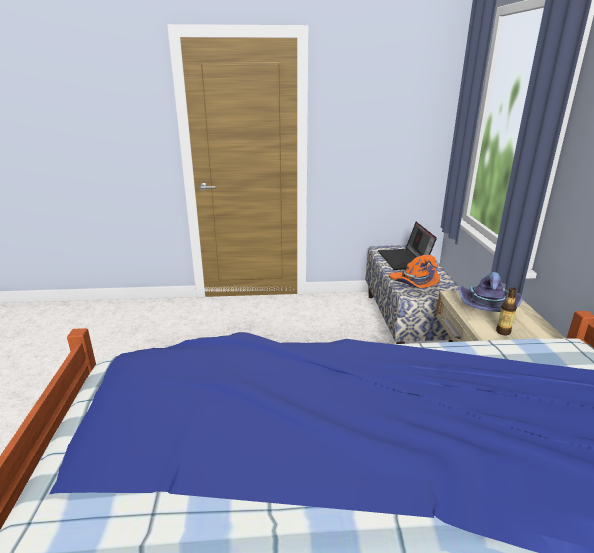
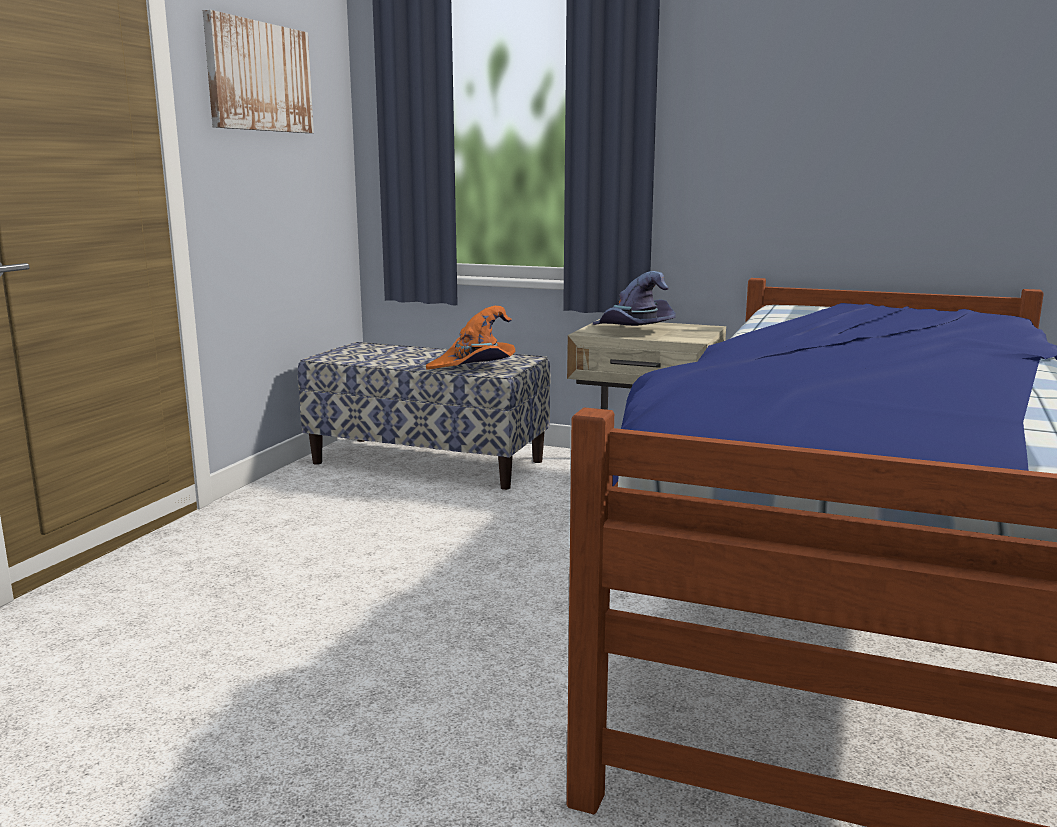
camera: 65 degrees left, 10 degrees down
(373, 101) = (259, 77): none -> picture
(405, 260) = (390, 356): laptop -> none
(503, 332) = (696, 335): bottle -> none

